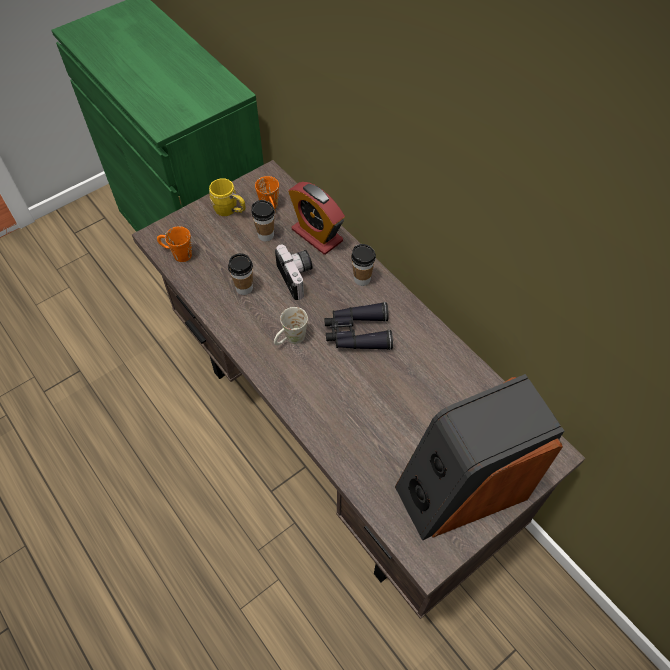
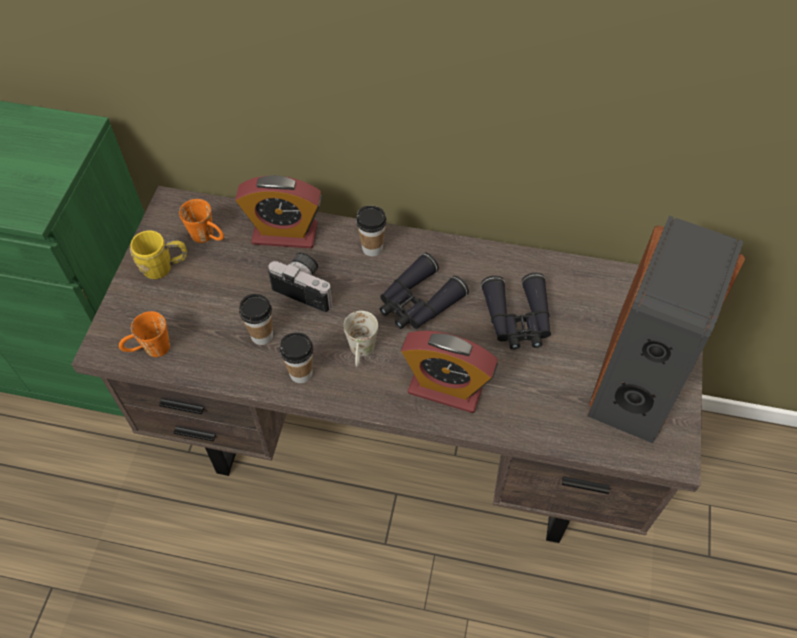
camera: 40 degrees left, 0 degrees up
(266, 235) = (230, 267): cup -> cup (301, 373)
(320, 399) = (446, 388): none -> alarm clock
(412, 390) = (517, 319): none -> black binoculars

